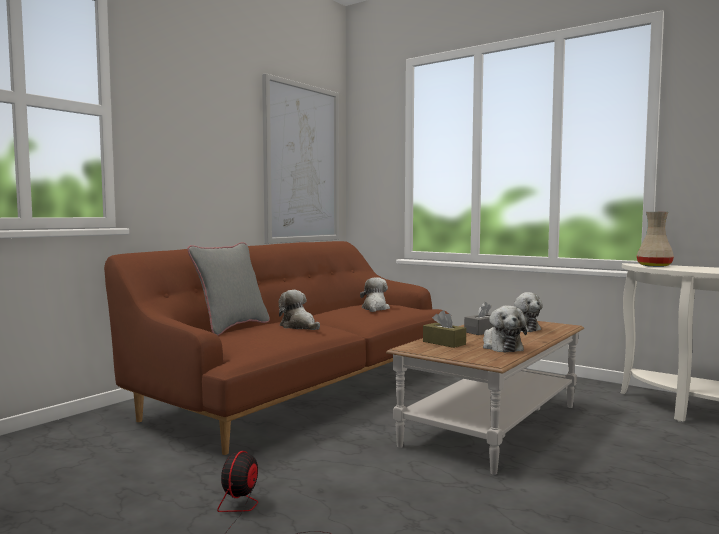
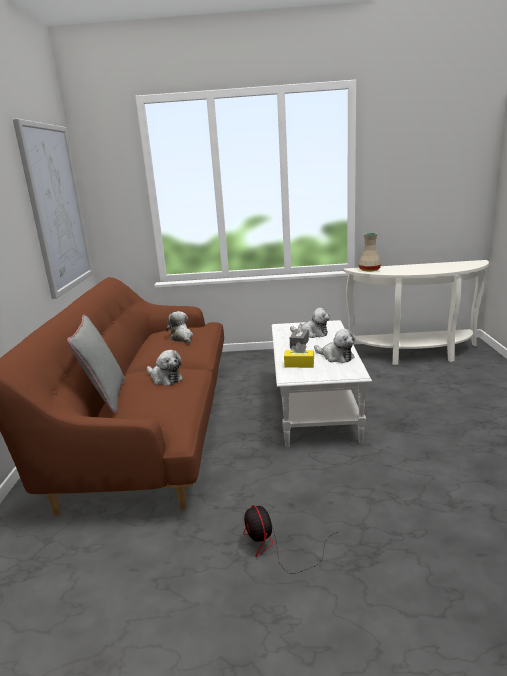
camera: 35 degrees left, 15 degrees up
(299, 326) = (165, 378): plush toy -> plush toy turned 150 degrees counterclockwise
(444, 343) = (299, 364): brown tissue box -> yellow tissue box
(492, 425) = (314, 405): brown coffee table -> white coffee table

